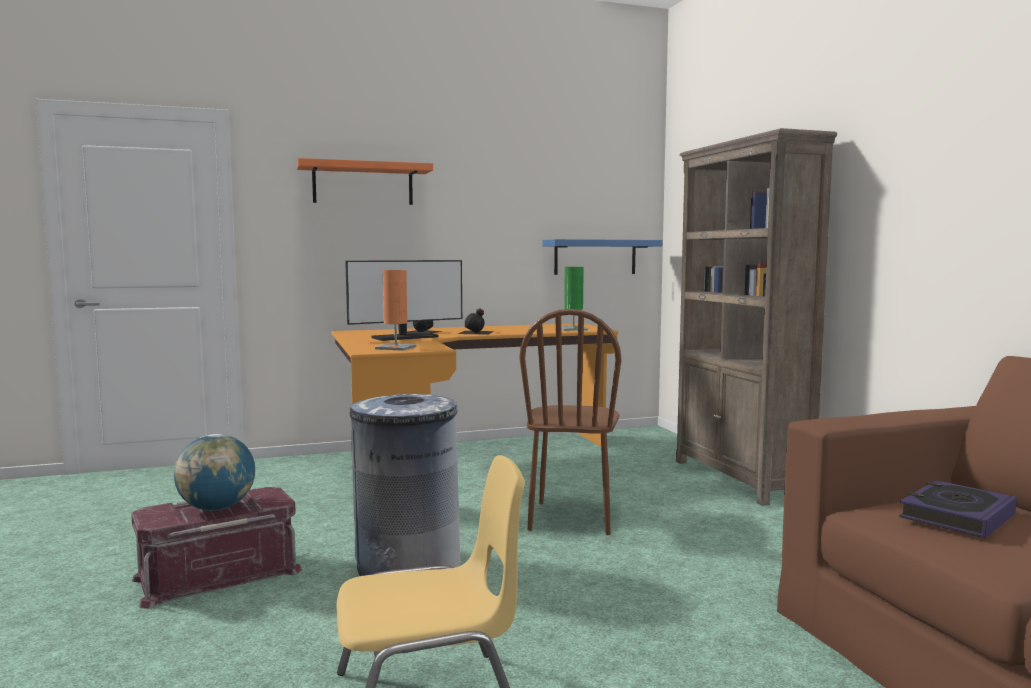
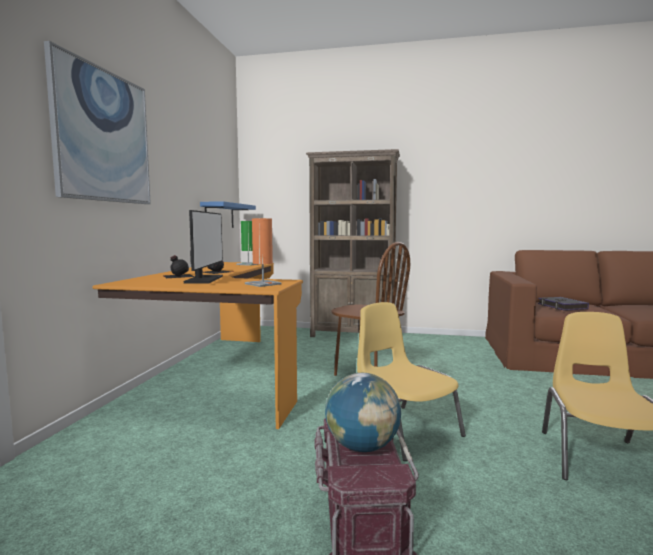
camera: 60 degrees left, 0 degrees up
(363, 184) = (103, 136): orange shelf -> picture
(408, 565) = (403, 429): grey trash can -> yellow chair

